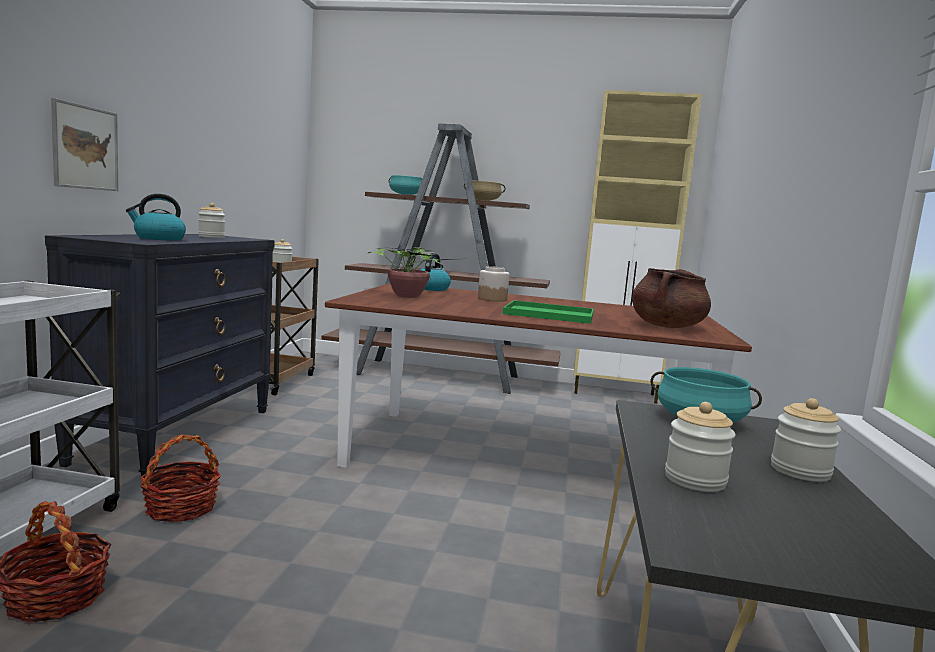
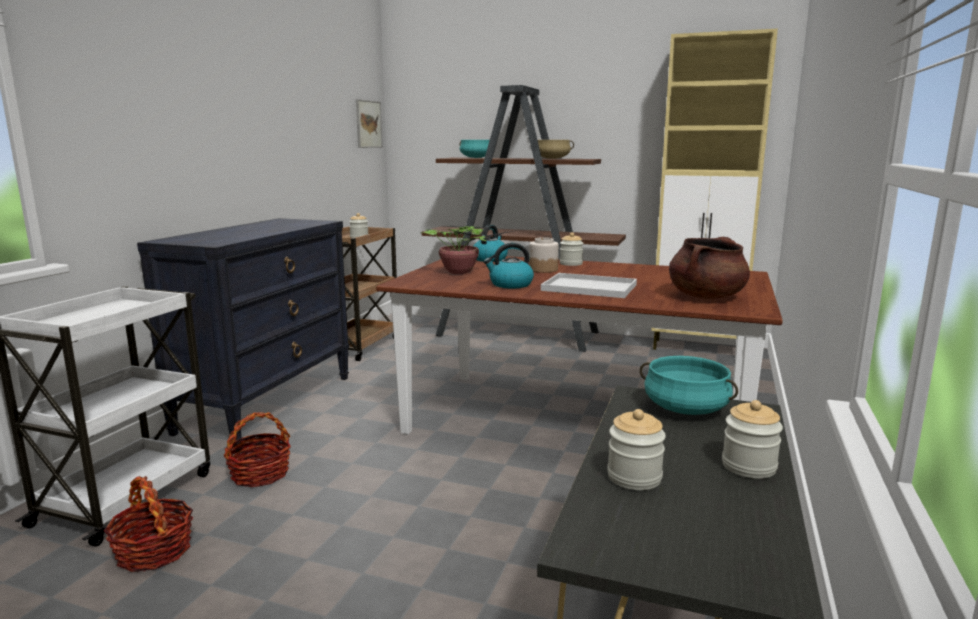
camera: 10 degrees right, 5 degrees up
(85, 147) = (165, 158): picture -> picture (368, 124)
(158, 238) = (233, 235): kettle -> kettle (510, 284)
(211, 237) = (284, 224): jar -> jar (571, 264)
(551, 314) = (591, 287): green tray -> white tray

